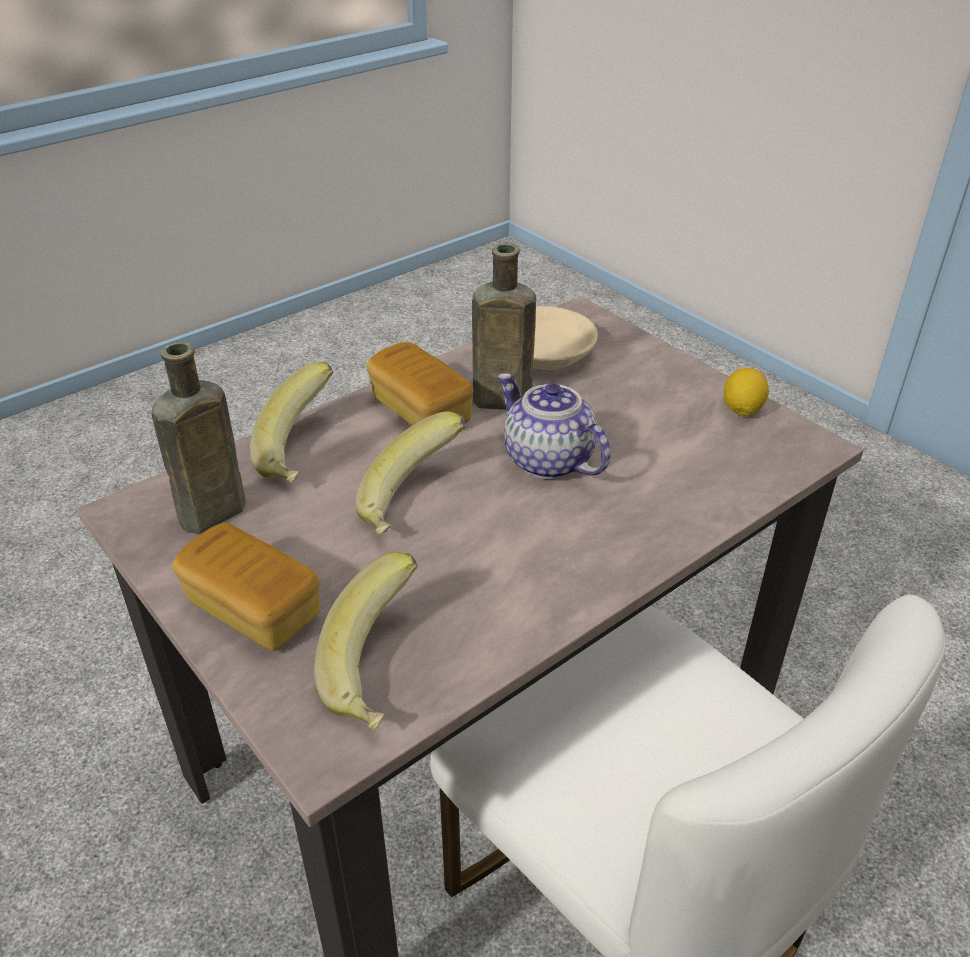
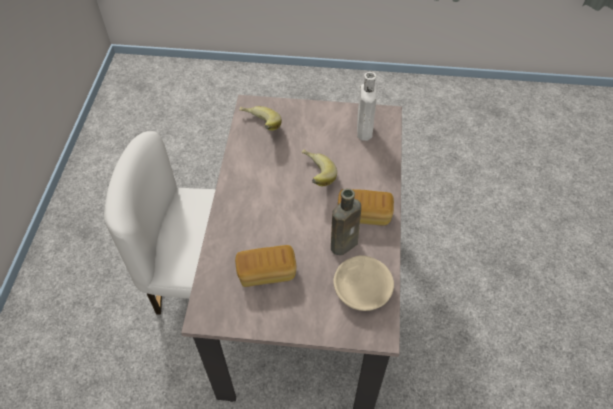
camera: 135 degrees right, 15 degrees up
(208, 516) = (364, 129): brown bottle -> white bottle
(253, 609) = (311, 118): bread -> bread (266, 273)
(303, 453) = (373, 167): banana -> none
(547, 460) = (294, 227): teapot -> none
(742, 410) = (247, 318): lemon -> none

